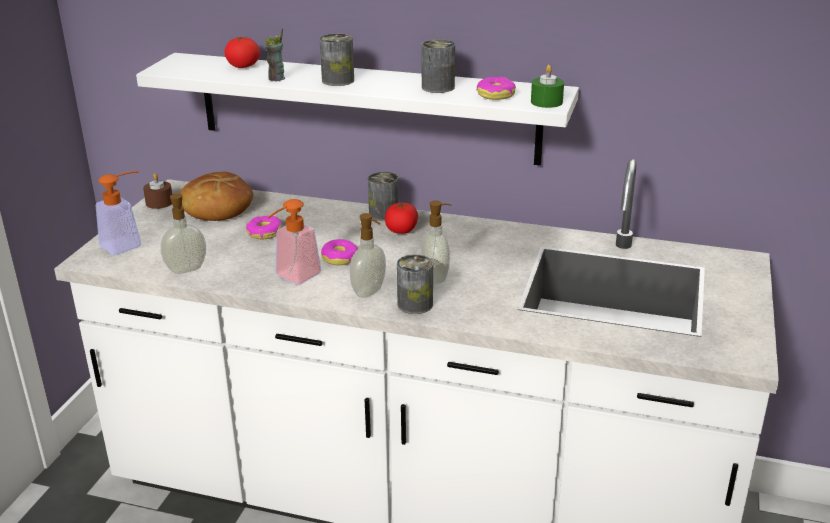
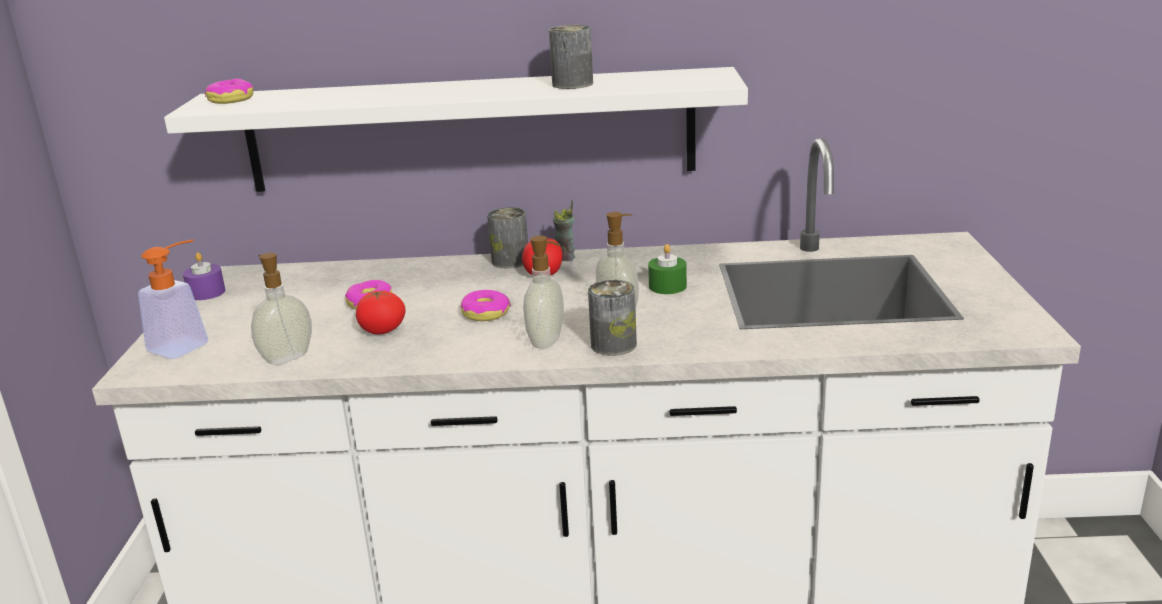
camera: 15 degrees left, 5 degrees down
(159, 202) = (206, 292): brown candle -> purple candle
(217, 208) = (290, 287): bread -> none
(243, 66) = (307, 94): tomato -> tomato (383, 330)
(277, 79) = (362, 99): cup -> cup (566, 258)
(293, 277) = (438, 343): soap dispenser -> none
(338, 80) = (443, 92): can -> none
(495, 95) = (648, 82): donut -> donut (231, 99)
(546, 102) = (713, 81): green candle -> green candle (667, 286)

